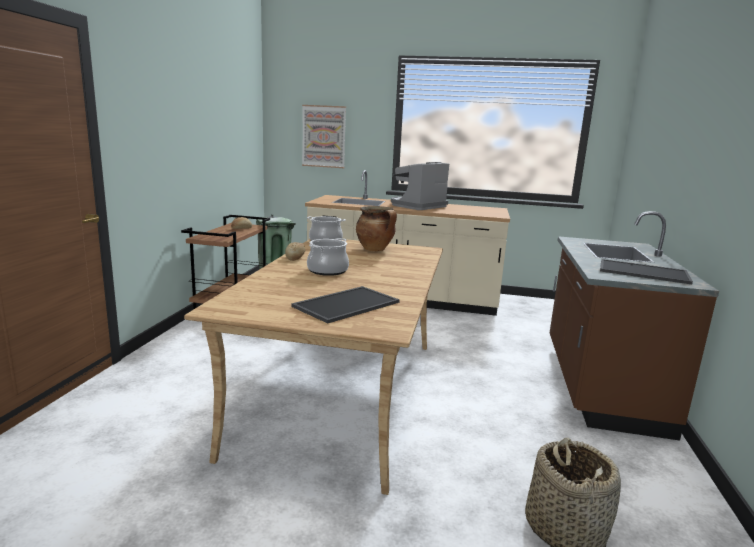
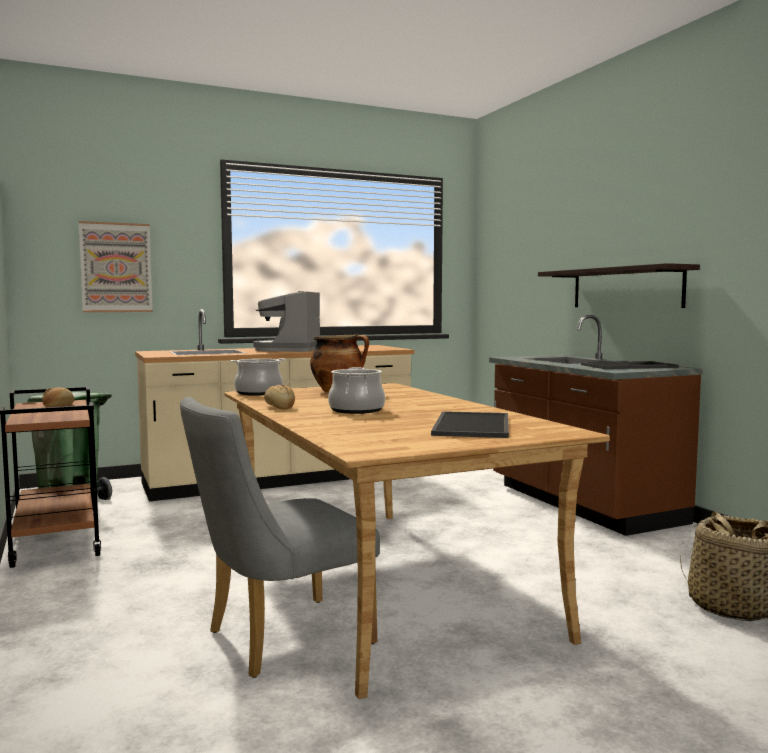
camera: 35 degrees left, 10 degrees down
(232, 408) = (278, 640): none -> grey chair
(695, 189) = (625, 288): none -> shelf

